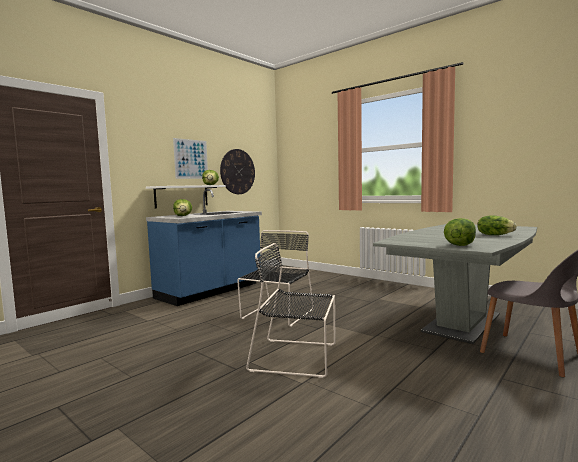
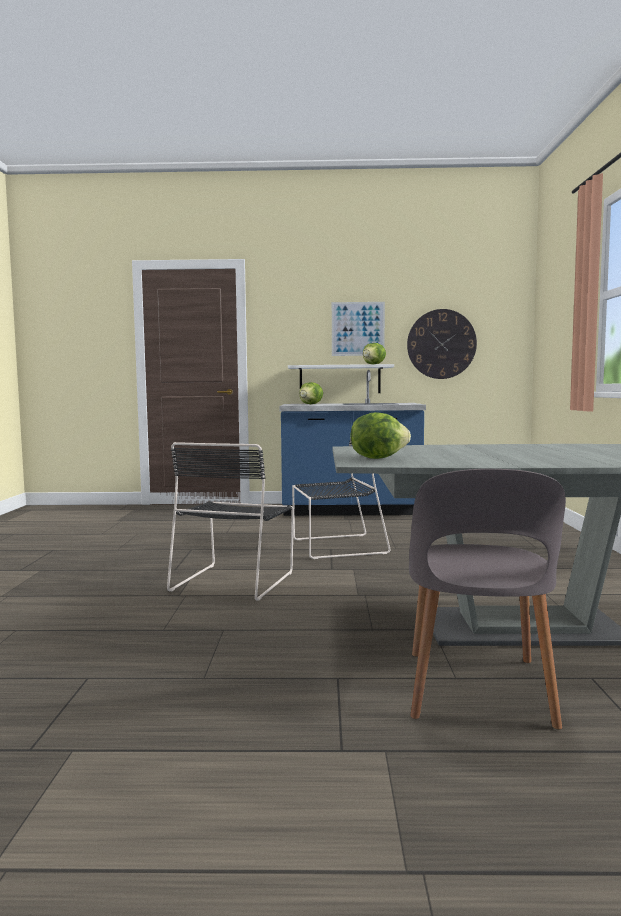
camera: 50 degrees right, 0 degrees up
(297, 357) = (234, 580): black chair -> black chair turned 135 degrees counterclockwise
(494, 235) = (547, 459): lettuce -> none

